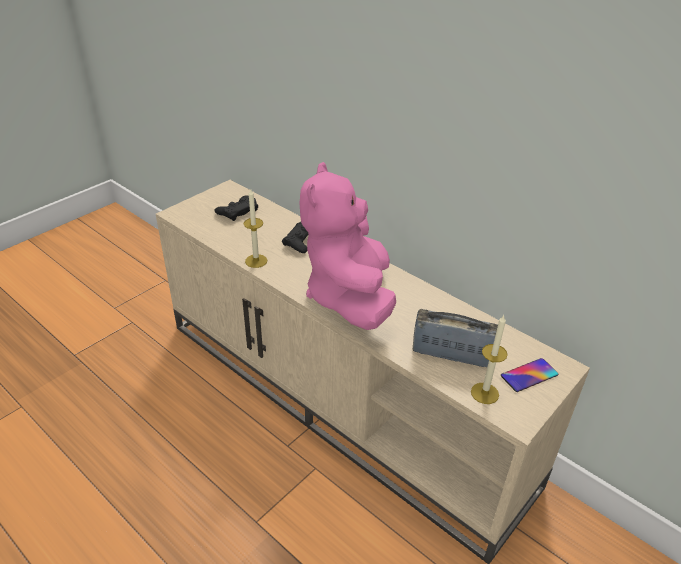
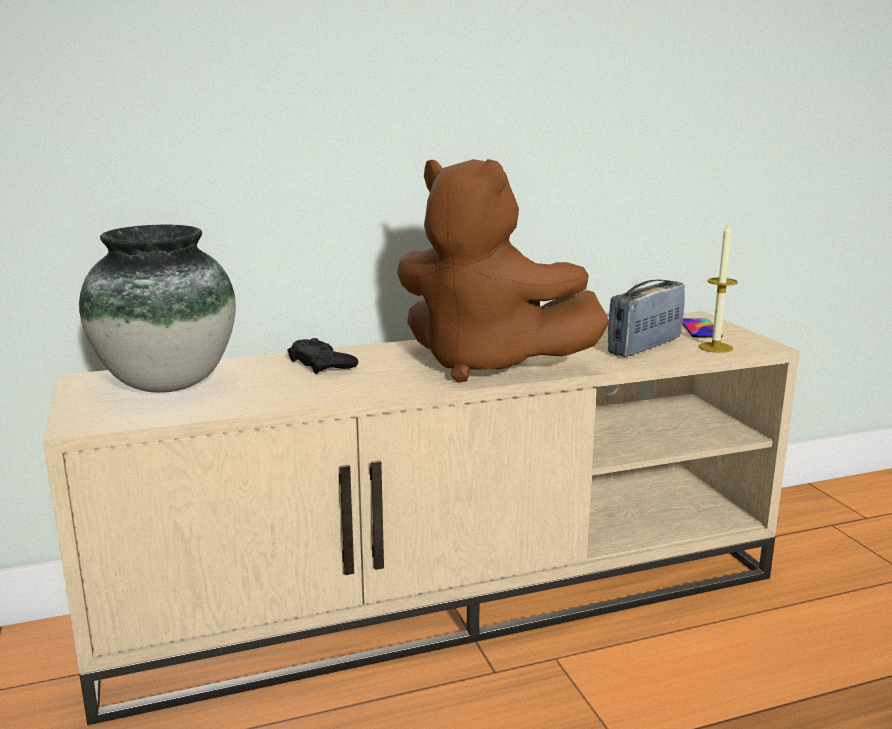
camera: 60 degrees left, 20 degrees down
(237, 211) = (168, 384): black game controller -> vase
(256, 261) = (327, 395): candle -> none
(349, 297) = (486, 364): pink plush toy -> brown plush toy

